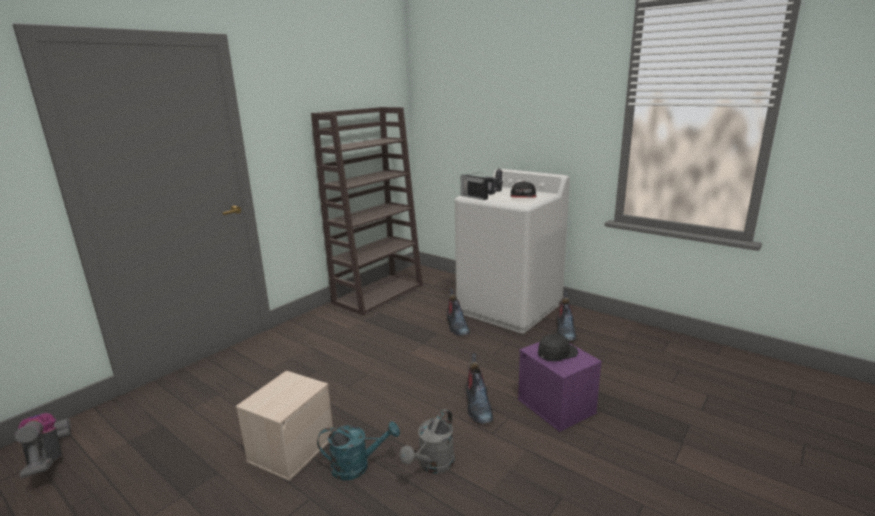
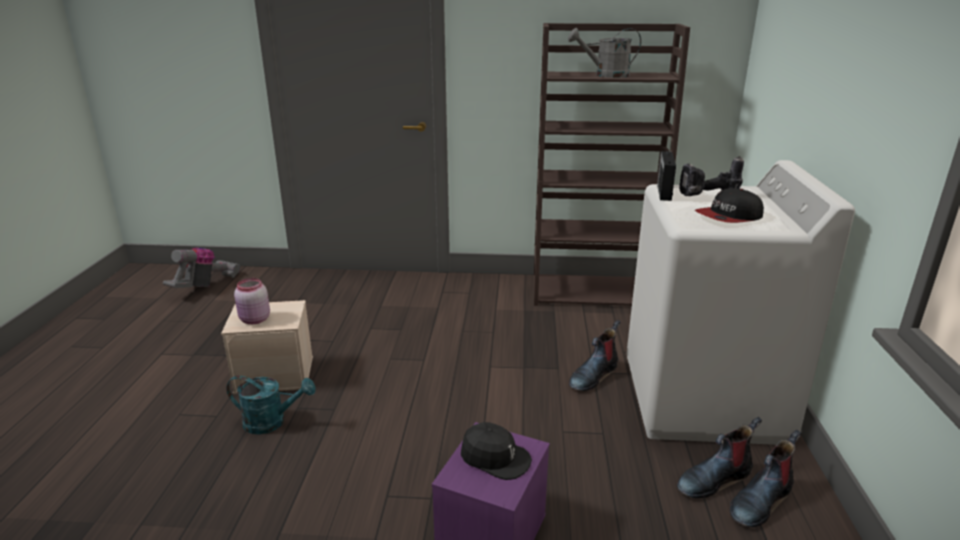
camera: 55 degrees right, 5 degrees up
(283, 400) = (254, 320): none -> pink jar
(357, 466) = (272, 422): turquoise watering can -> turquoise watering can turned 45 degrees counterclockwise
(433, 465) = (301, 471): grey watering can -> grey watering can (605, 75)
(477, 405) = (432, 462): boot -> boot (760, 501)

